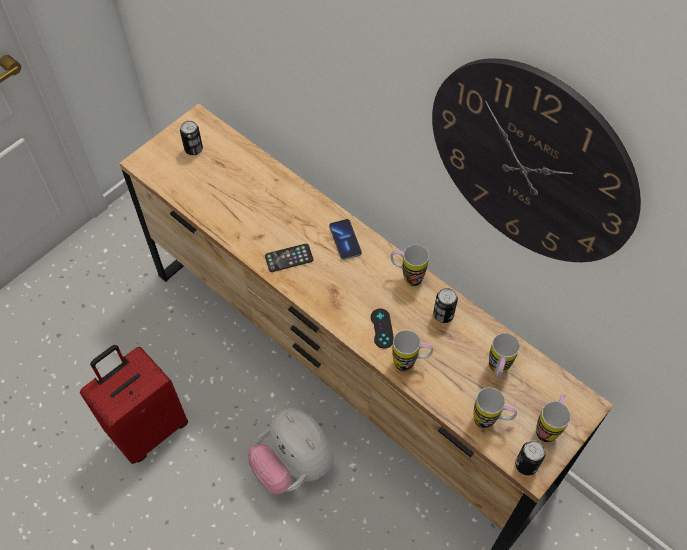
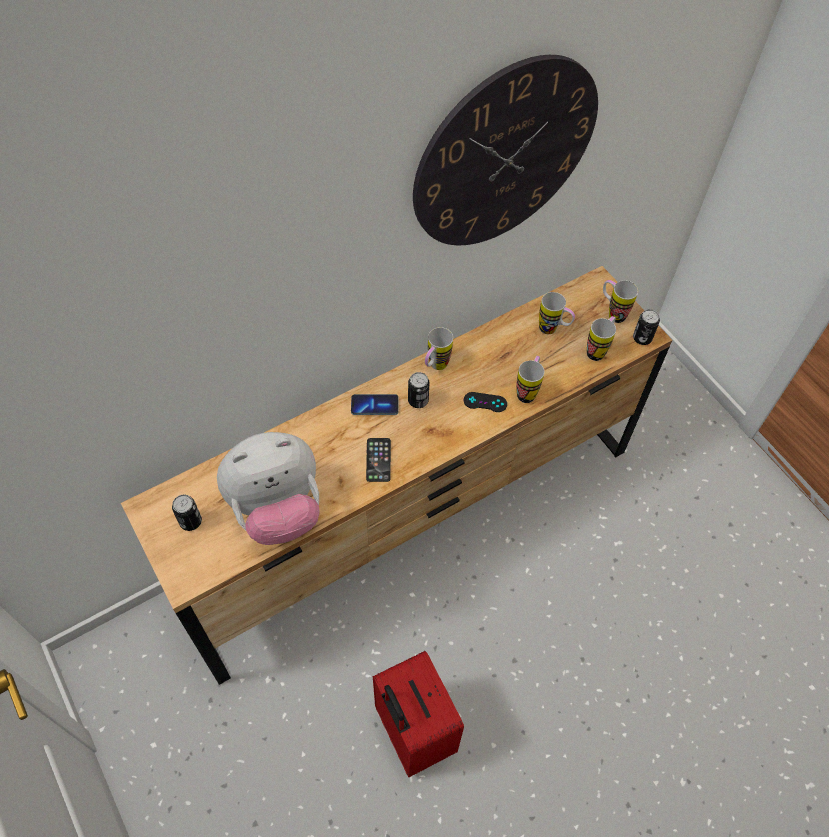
camera: 75 degrees left, 0 degrees up
(293, 464) = (493, 592): plush toy -> plush toy (277, 509)
(443, 315) = (485, 351): can -> can (418, 400)

